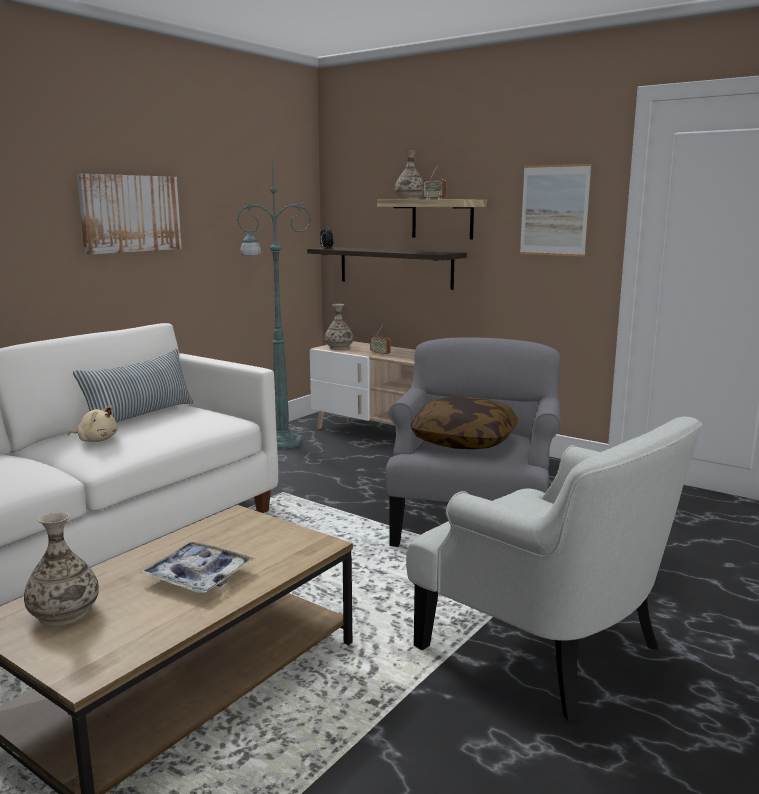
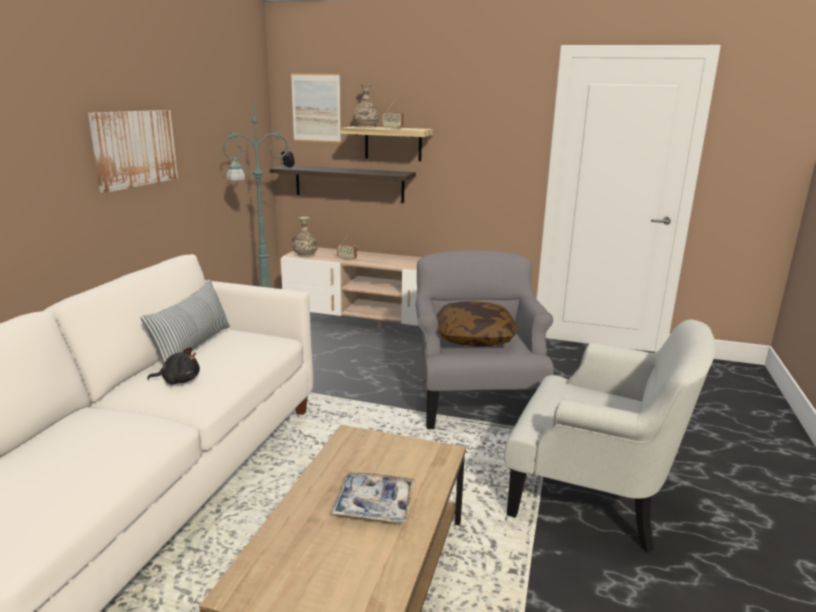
camera: 20 degrees left, 5 degrees up
(64, 613) = (292, 568): vase -> none
(96, 440) = (179, 380): beige plush toy -> black plush toy
(554, 210) = (492, 140): picture -> picture (316, 108)

